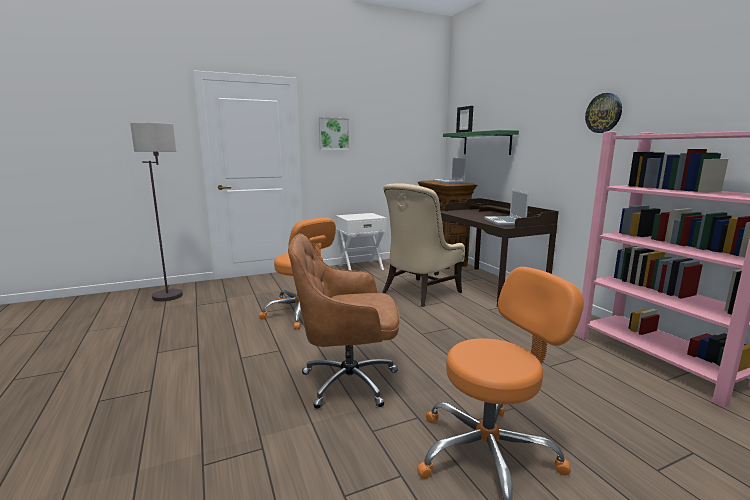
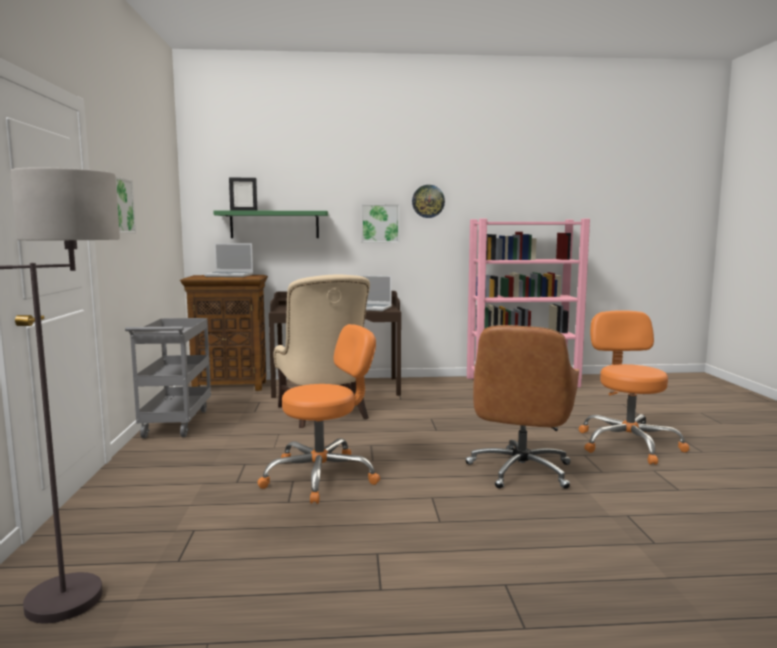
camera: 70 degrees left, 5 degrees down
(360, 267) = (176, 424): white nightstand -> grey cart
(556, 140) = (380, 223): none -> picture

